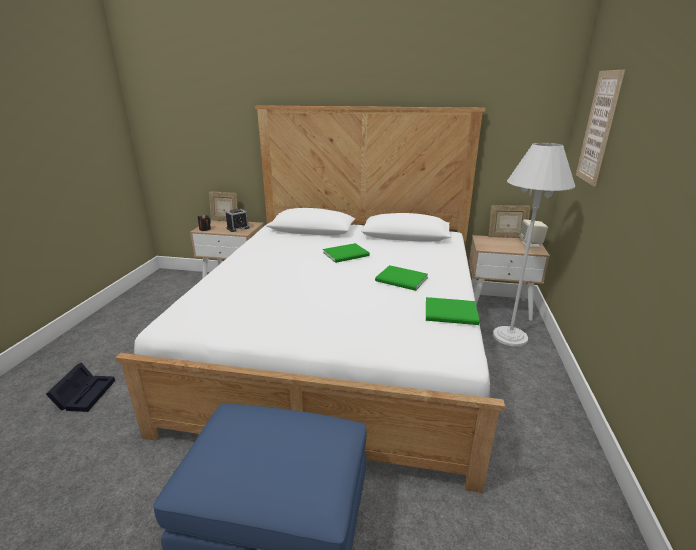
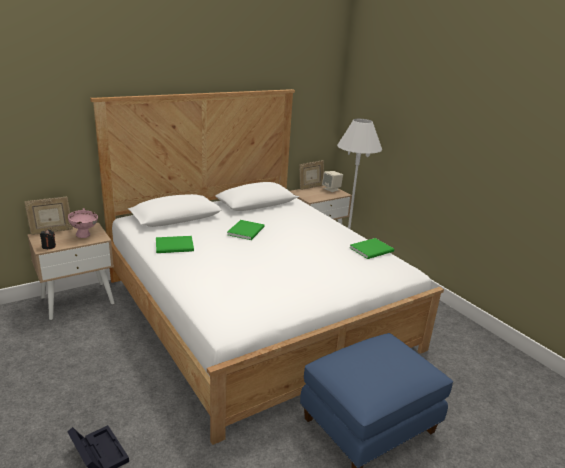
camera: 45 degrees left, 0 degrees up
(238, 228) = (85, 235): alarm clock -> pink bowl
(402, 280) = (315, 238): green book -> green book (175, 246)
(598, 128) = (381, 106): picture -> none

